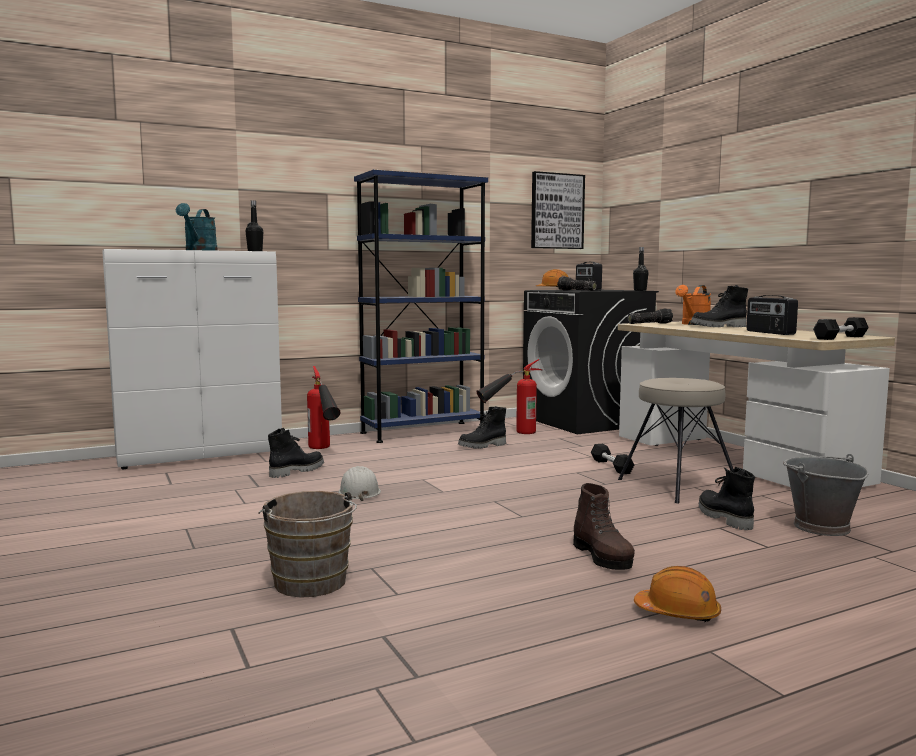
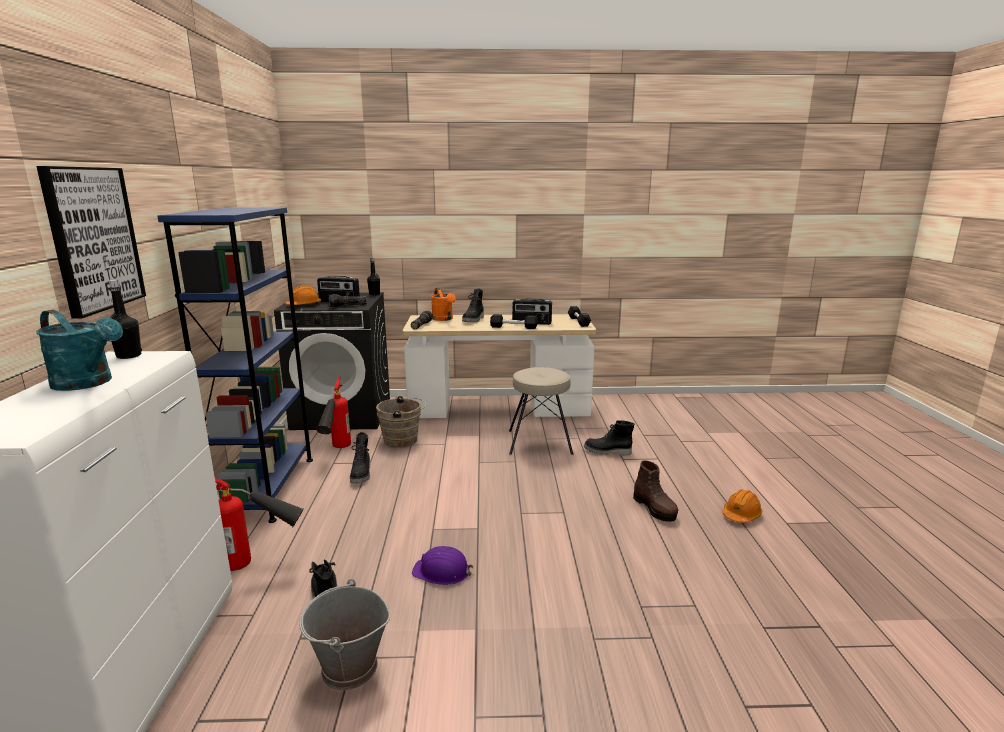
camera: 65 degrees left, 10 degrees up
(311, 584) = (667, 645): brown bucket -> brown bucket (403, 440)
(358, 492) = (442, 572): white hard hat -> purple hard hat
(556, 211) = (272, 224): picture -> picture (93, 239)
(603, 557) = (655, 509): brown boot -> brown boot turned 60 degrees clockwise
(611, 466) = (477, 446): black dumbbell -> black dumbbell (513, 327)
(820, 527) = (635, 435): grey bucket -> grey bucket (349, 668)

